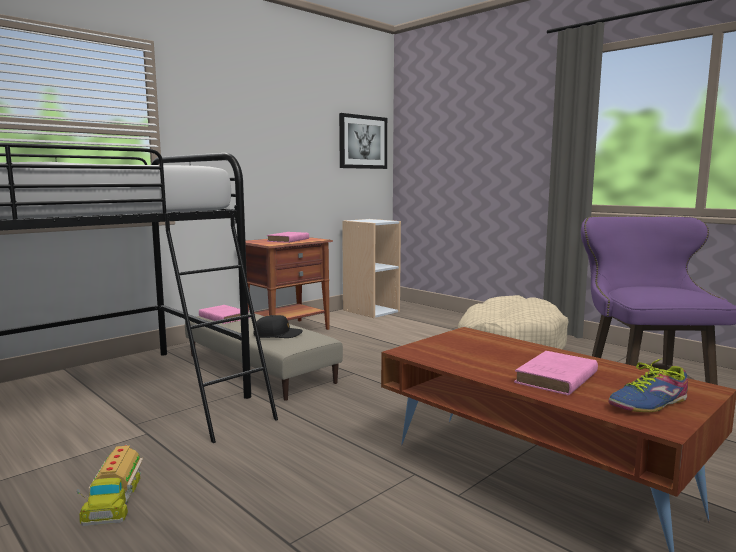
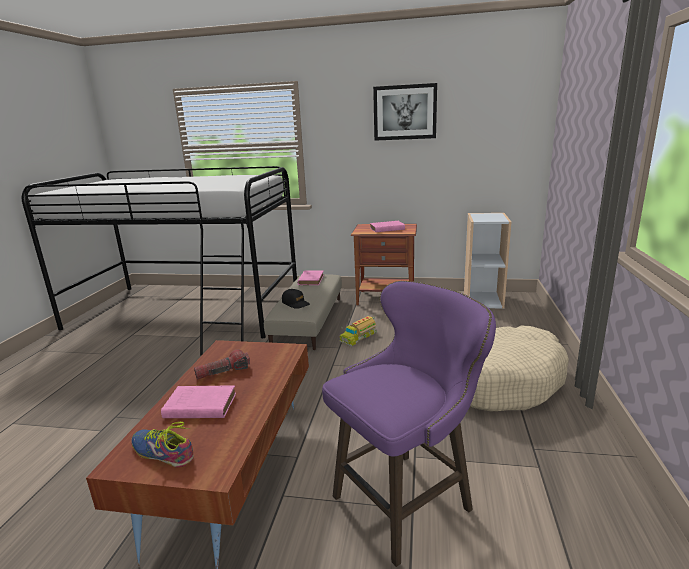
camera: 55 degrees right, 10 degrees up
(113, 497) = (134, 361): toy truck -> toy truck (358, 336)
(363, 142) = (505, 135): picture -> picture (405, 112)
(482, 360) = (223, 372): none -> flashlight

